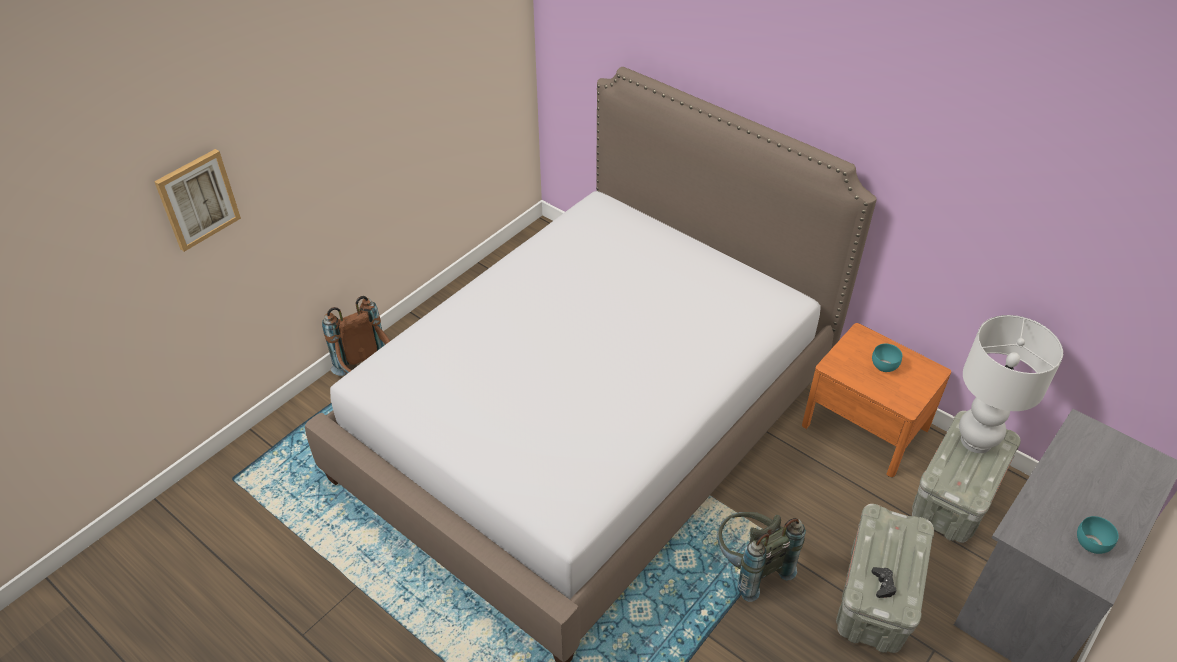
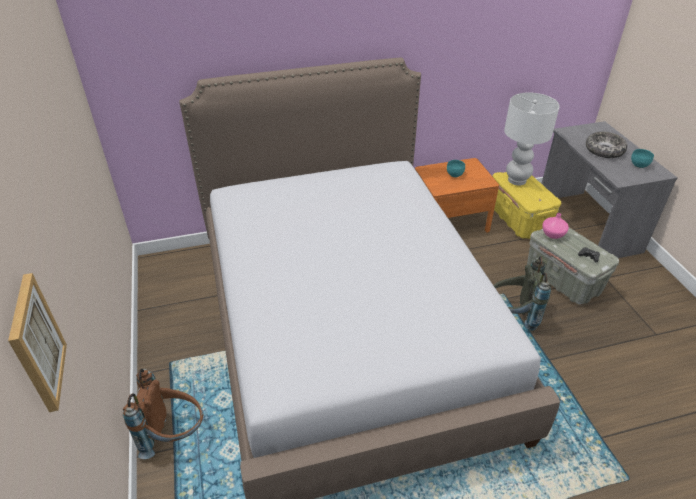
camera: 55 degrees left, 5 degrees down
(891, 526) = (552, 234): none -> pink vase
(953, 497) = (517, 220): grey storage box -> yellow storage box
(1083, 488) = (604, 150): none -> bowl

